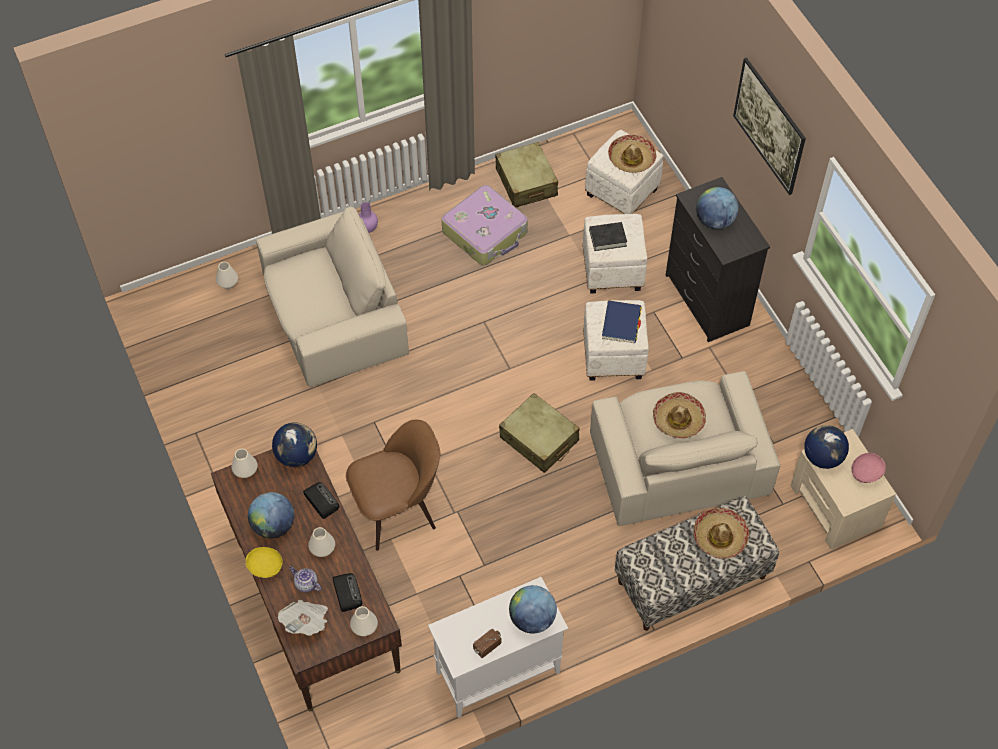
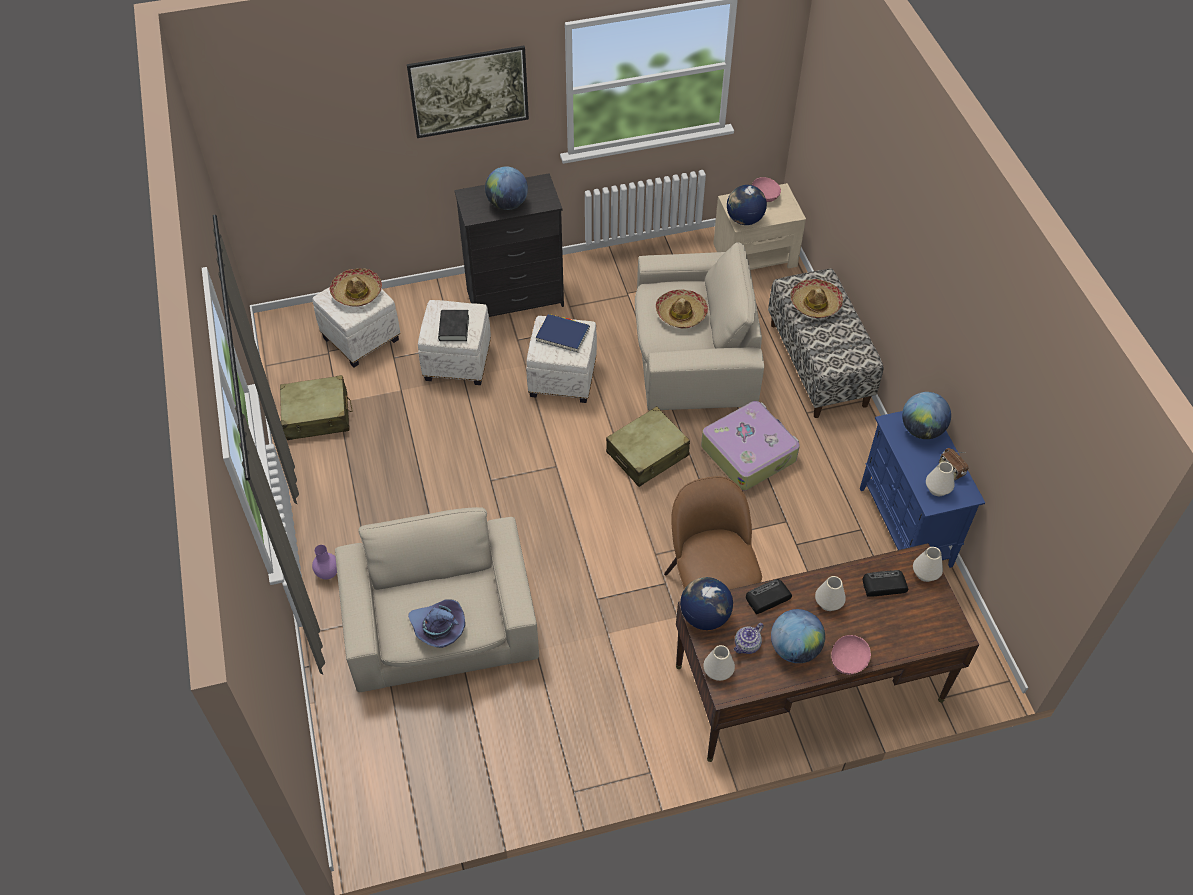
camera: 80 degrees left, 5 degrees down
(228, 283) = (359, 736): white vase -> white vase (937, 489)
(265, 568) = (848, 662): yellow bowl -> pink bowl
(293, 292) = (438, 628): none -> purple hat
(306, 584) = (871, 623): teapot -> teapot (747, 645)
(306, 622) = (918, 627): newspaper -> none
(486, 232) = (372, 461): suitcase -> suitcase (749, 452)
(497, 673) = (905, 527): white cabinet -> blue cabinet

